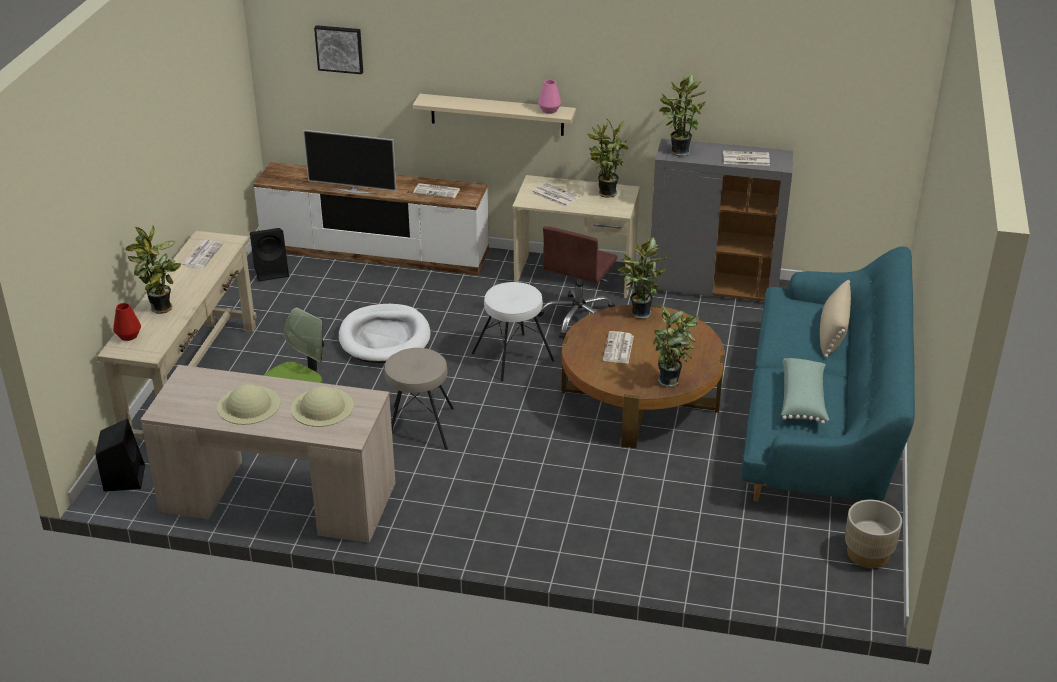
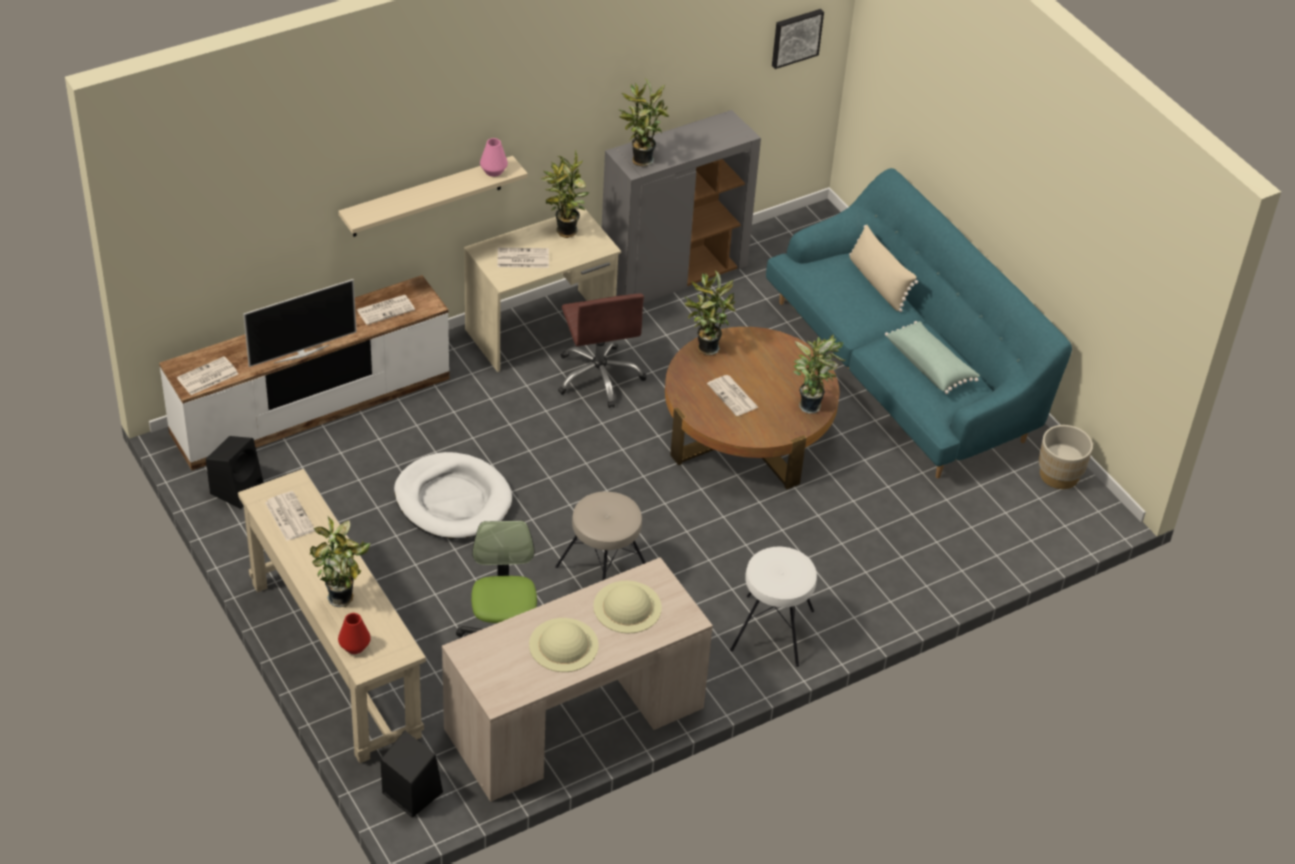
camera: 45 degrees left, 10 degrees up
(339, 48) = (241, 200): picture -> picture (796, 37)
(513, 357) = (594, 452): white stool -> white stool (773, 630)
(745, 159) = (706, 140): newspaper -> newspaper (207, 377)

